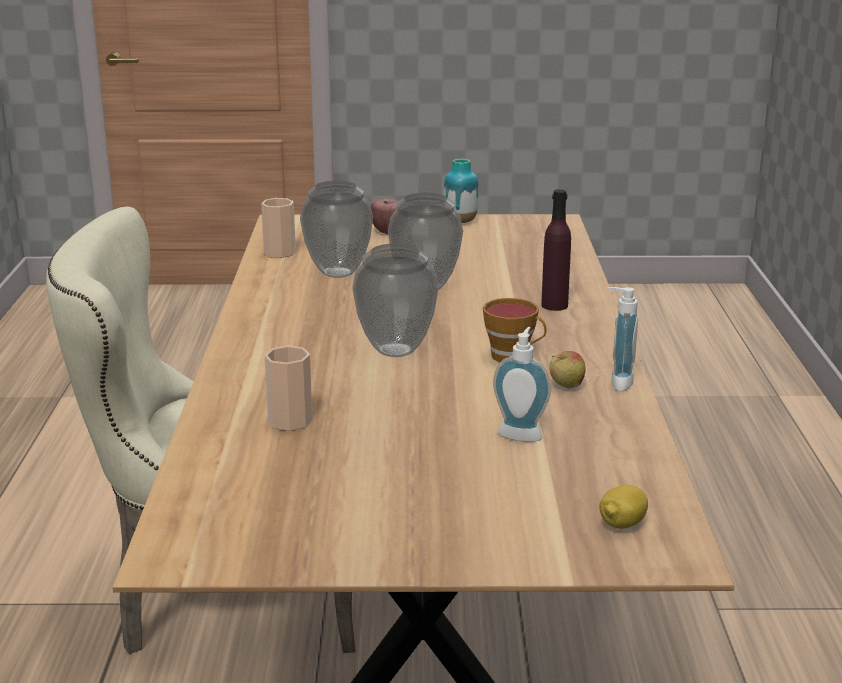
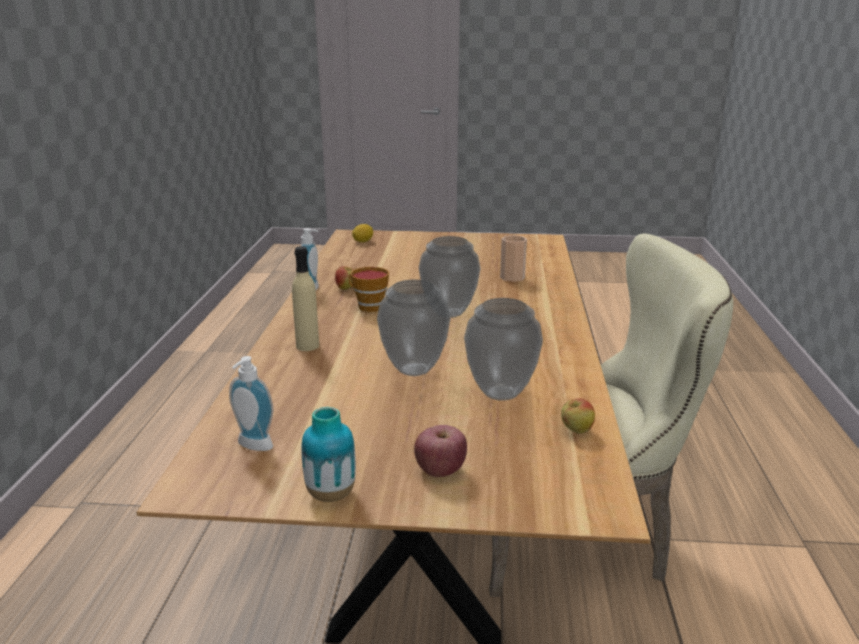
camera: 175 degrees left, 0 degrees up
(279, 253) = (576, 431): cup -> apple
(521, 433) = (387, 269): soap dispenser -> soap dispenser (252, 447)
(554, 305) = (307, 346): purple bottle -> beige bottle

